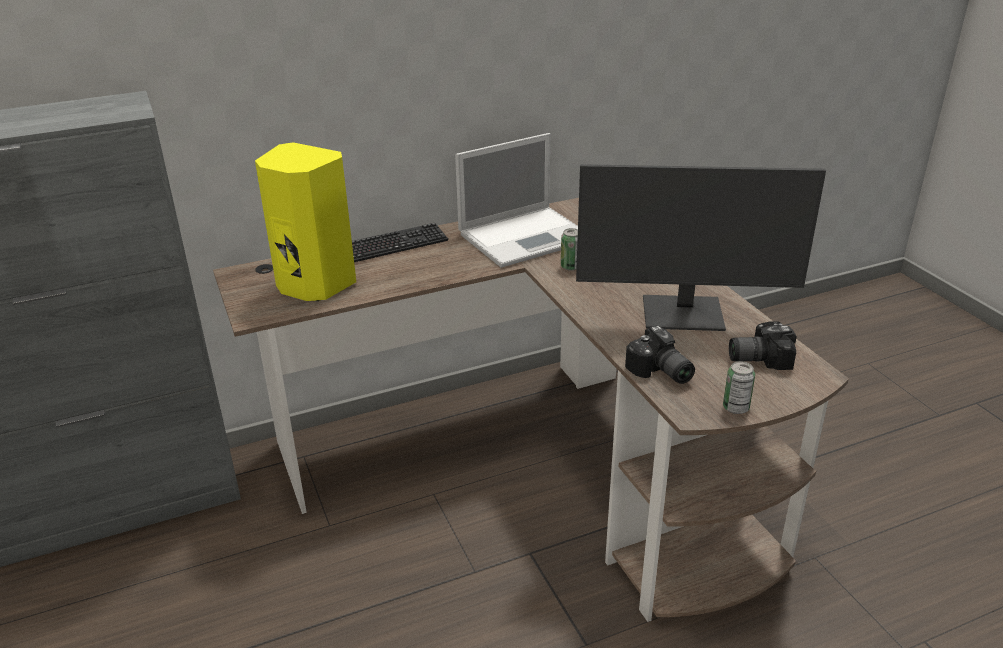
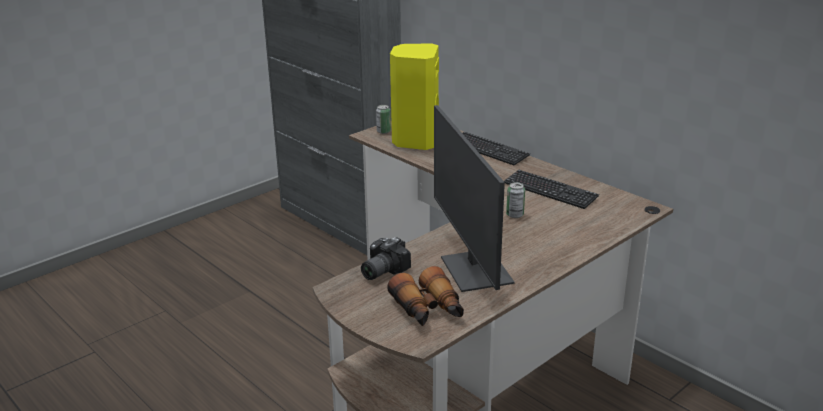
camera: 70 degrees right, 5 degrees down
(527, 236) = (550, 191): laptop -> keyboard
(735, 408) = (349, 306): can -> can (383, 131)
(757, 357) = (428, 310): camera -> binoculars

